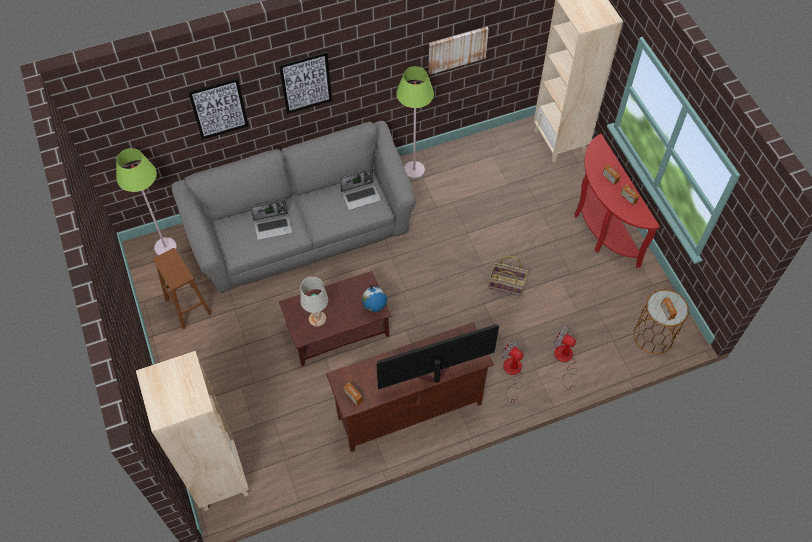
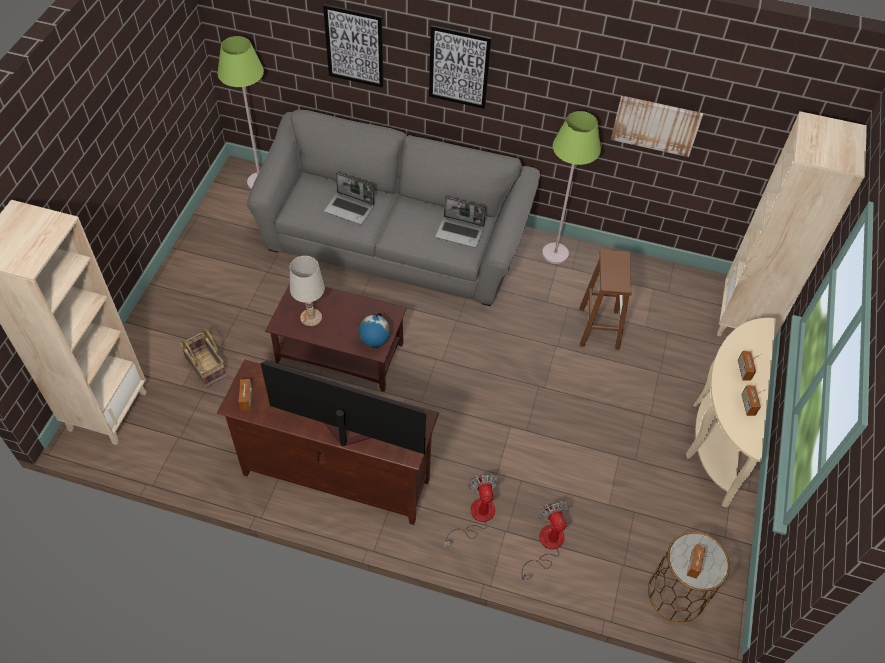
camera: 35 degrees right, 5 degrees down
(187, 306) = (229, 243): brown stool -> brown stool (598, 327)
(507, 284) = (553, 423): basket -> basket (207, 367)
(600, 227) = (714, 435): red console table -> beige console table

